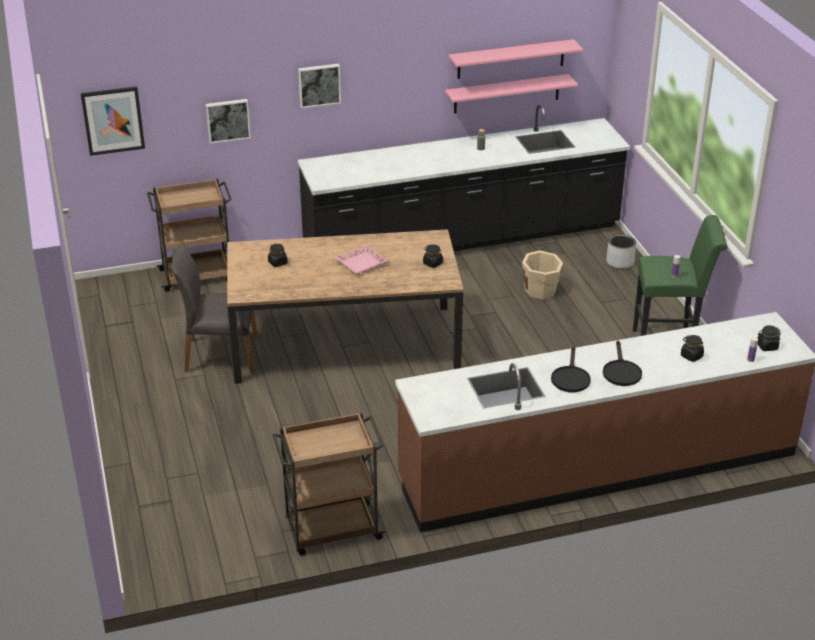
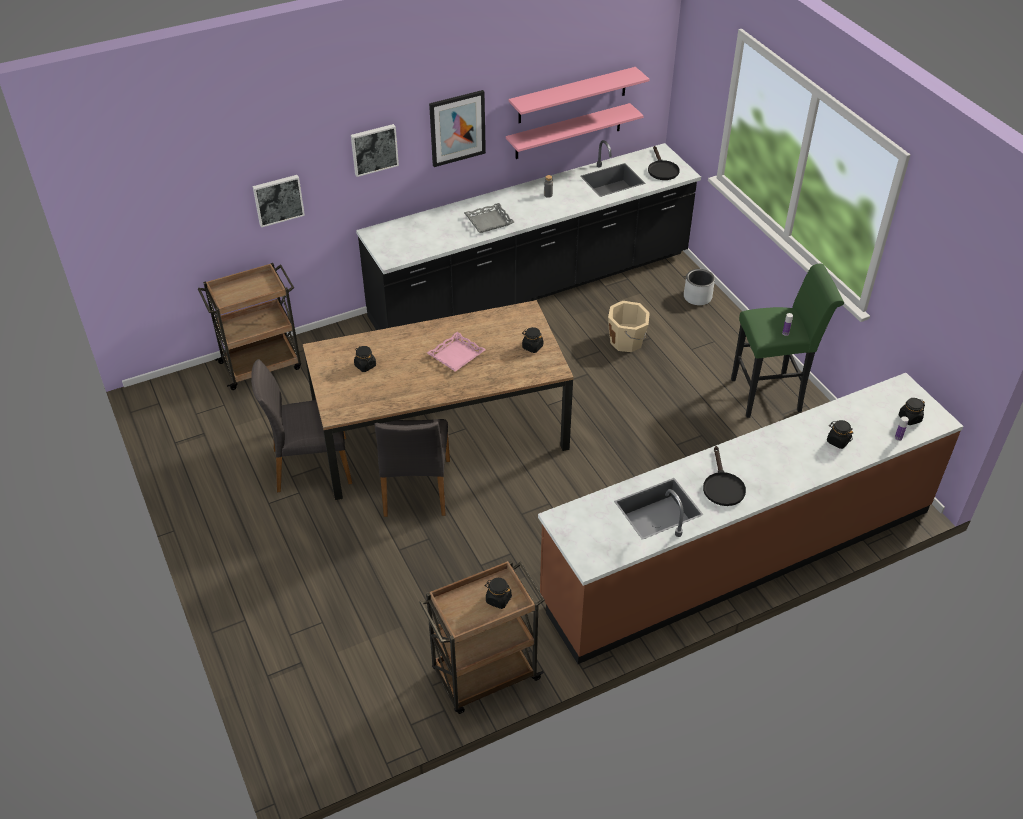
camera: 10 degrees left, 10 degrees up
(113, 120) = (150, 218): picture -> picture (457, 128)
(310, 382) = (415, 488): none -> grey chair
(343, 441) = (498, 599): none -> black jar
(419, 163) = (489, 221): none -> grey tray
(621, 371) = (772, 471): black frying pan -> black frying pan (662, 169)

